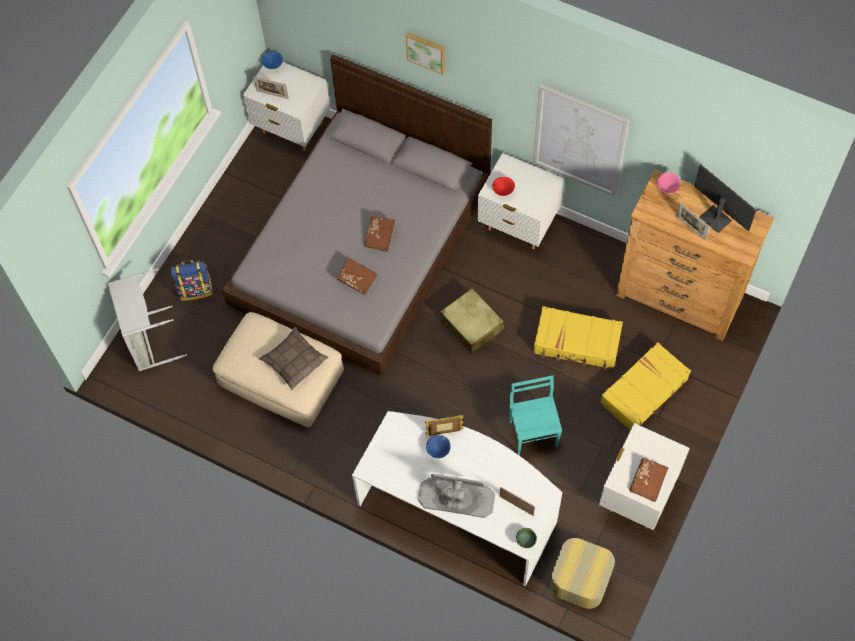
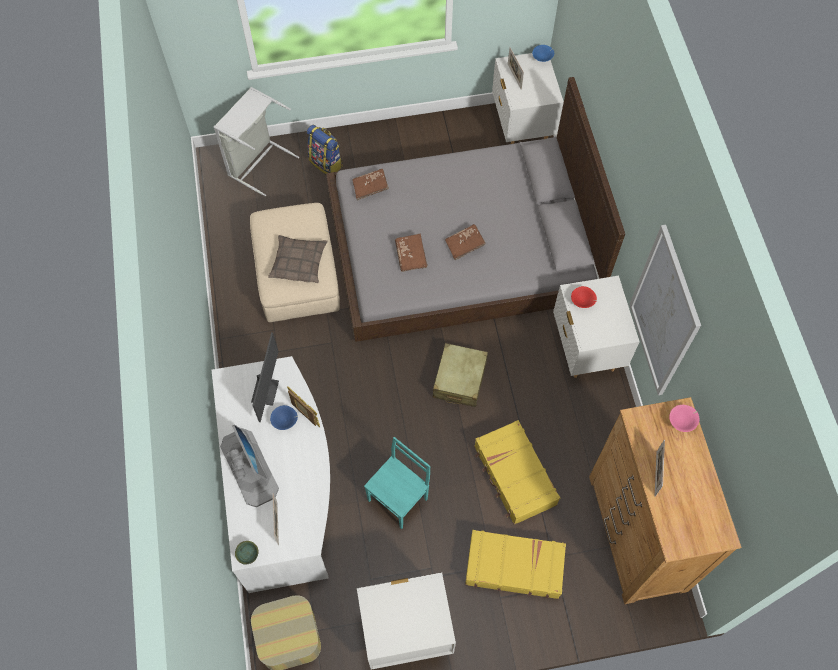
camera: 50 degrees right, 0 degrees up
(426, 51) = (619, 122): picture -> none
(648, 482) = (390, 627): brown book -> brown book (370, 188)
(716, 218) = (688, 490): monitor -> monitor (266, 391)

